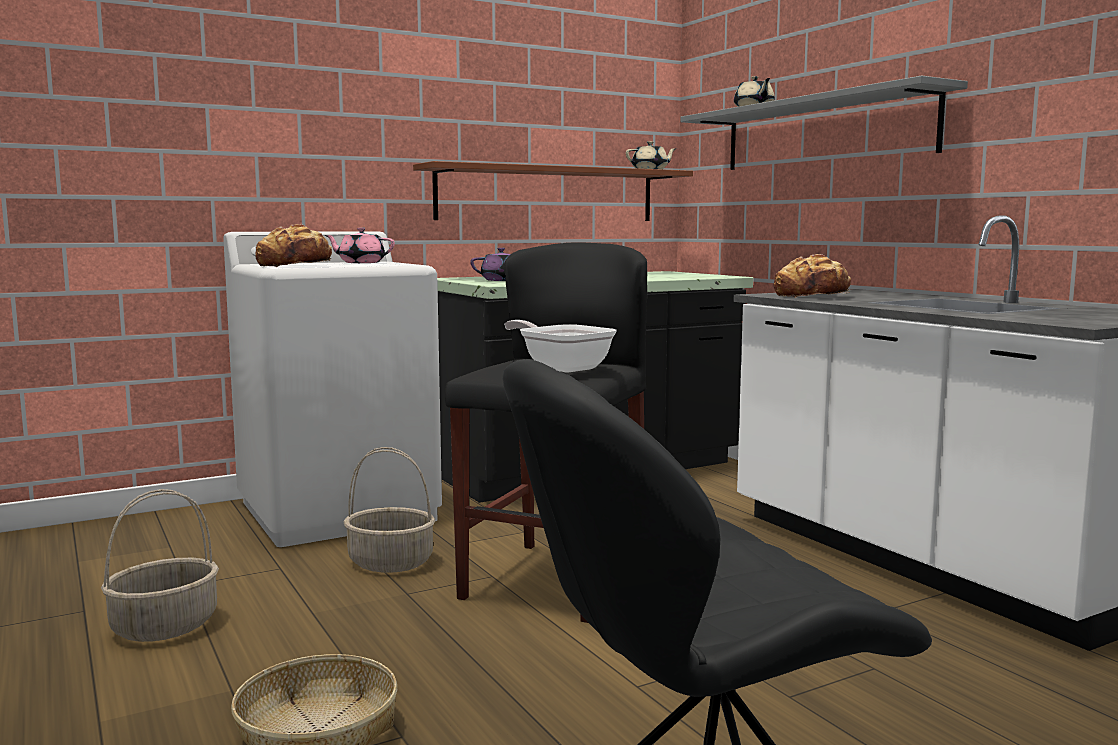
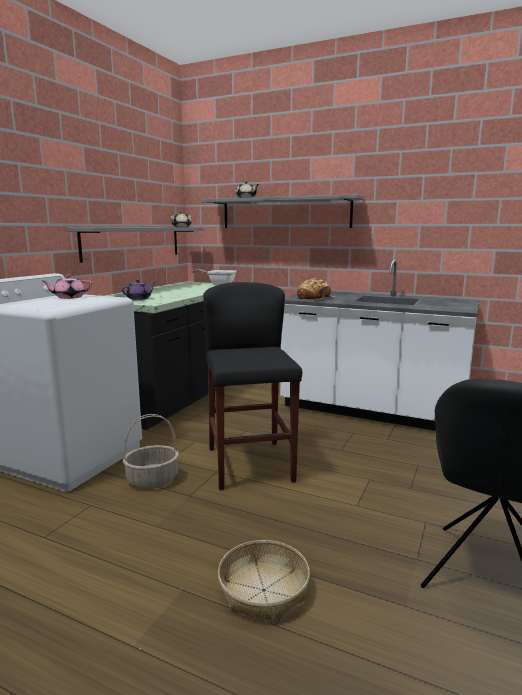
camera: 35 degrees left, 5 degrees up
(165, 625) = (75, 568): basket -> none
(295, 265) = (45, 306): bread -> none
(547, 194) = (133, 243): brown shelf -> grey shelf
(561, 368) = (260, 354): frying pan -> frying pan (219, 284)

